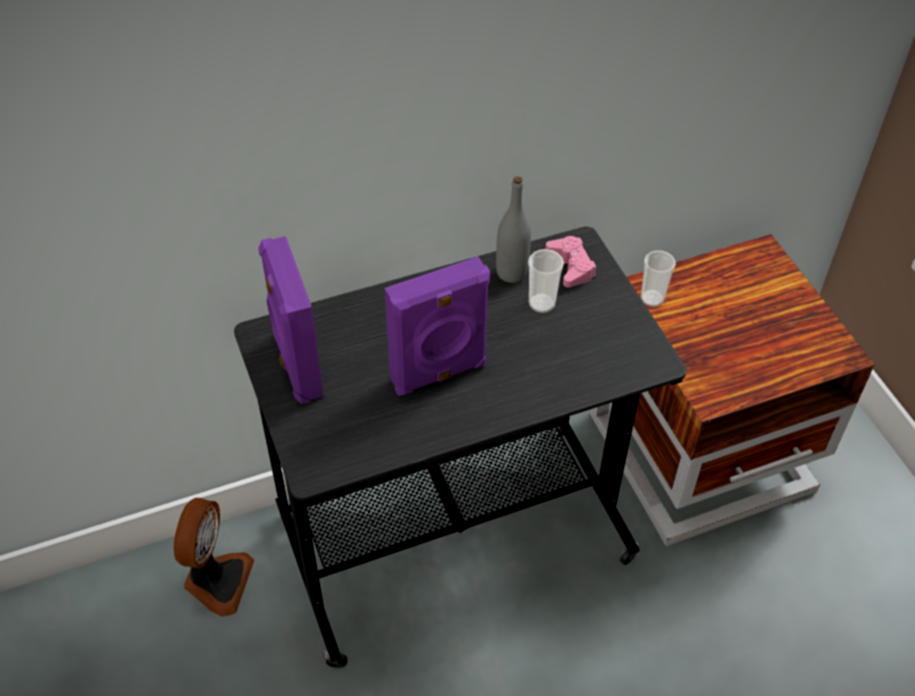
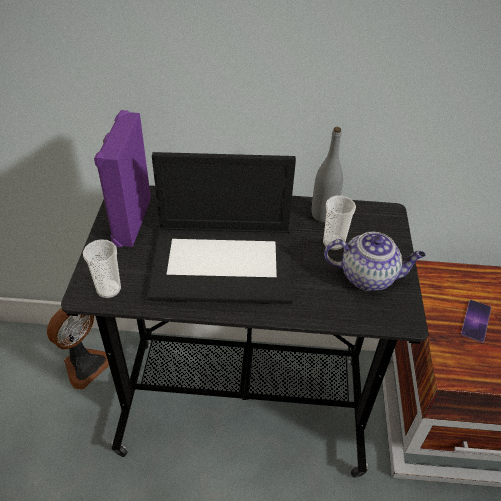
camera: 25 degrees right, 5 degrees down
(439, 374) = (224, 262): purple speaker -> laptop
(571, 266) = (372, 225): pink game controller -> none
(599, 329) = (369, 276): none -> teapot
(652, 298) = (440, 282): cup -> cup (108, 289)
(708, 329) = (476, 321): none -> phone

